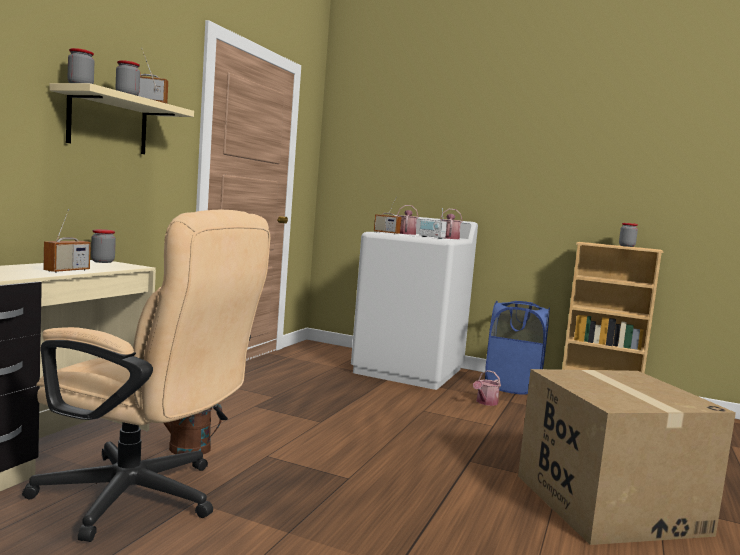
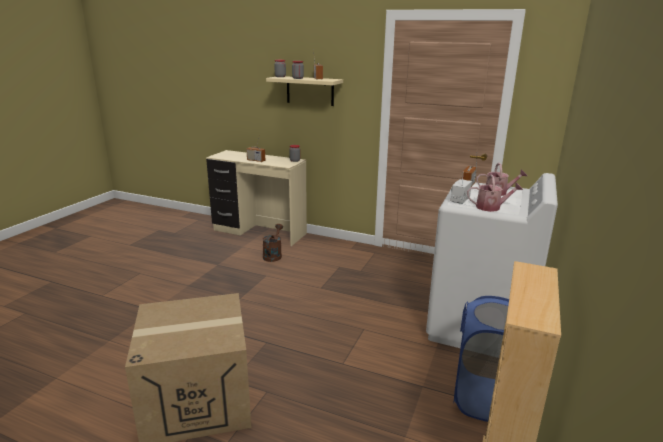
camera: 90 degrees right, 15 degrees up
(144, 499) = (221, 255): beige office chair -> none
(485, 402) = (406, 367): watering can -> none
(626, 246) = (535, 297): jar -> none

